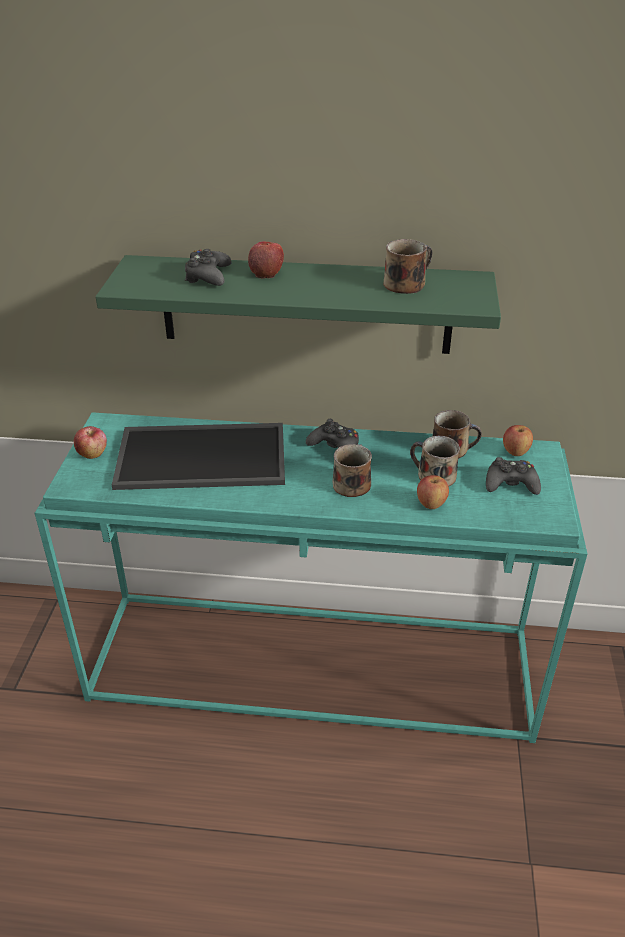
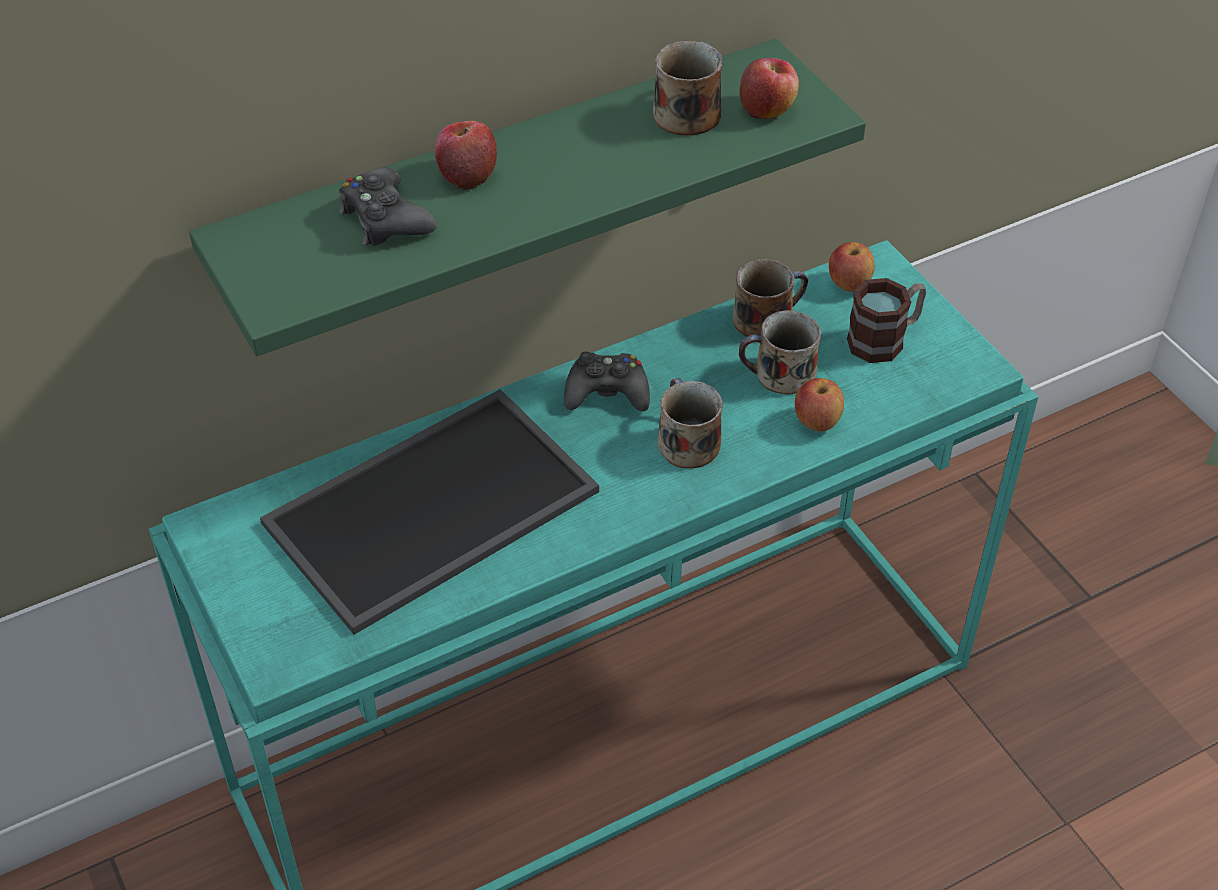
camera: 35 degrees left, 10 degrees up
(92, 453) = (251, 590): apple -> apple (767, 108)
(511, 484) = (885, 339): black game controller -> mug

